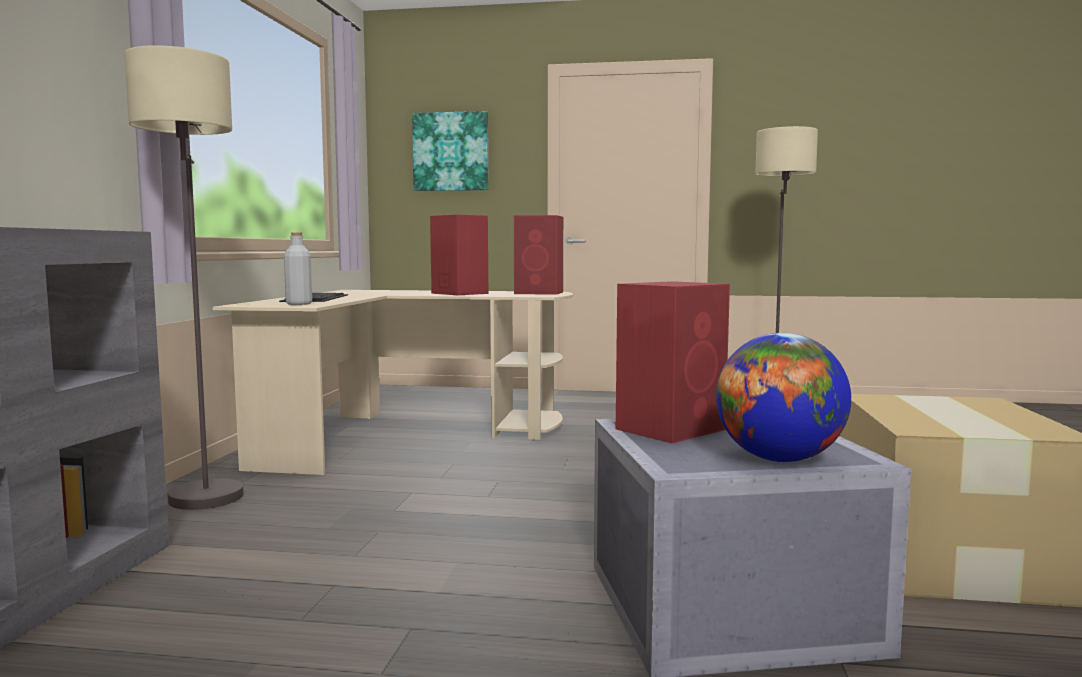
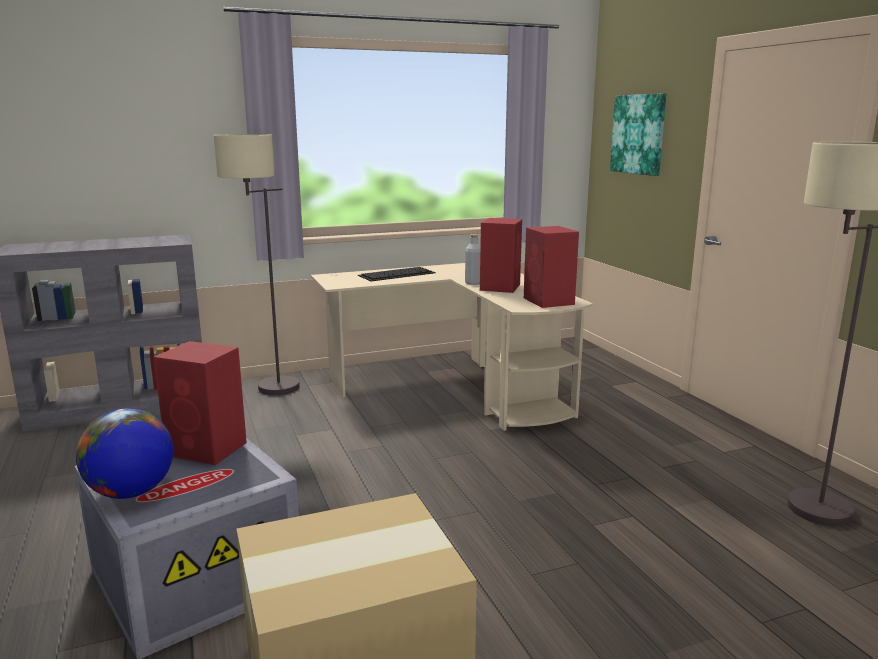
camera: 60 degrees right, 10 degrees up
(299, 304) = (345, 282): grey bottle -> grey bottle (473, 283)

